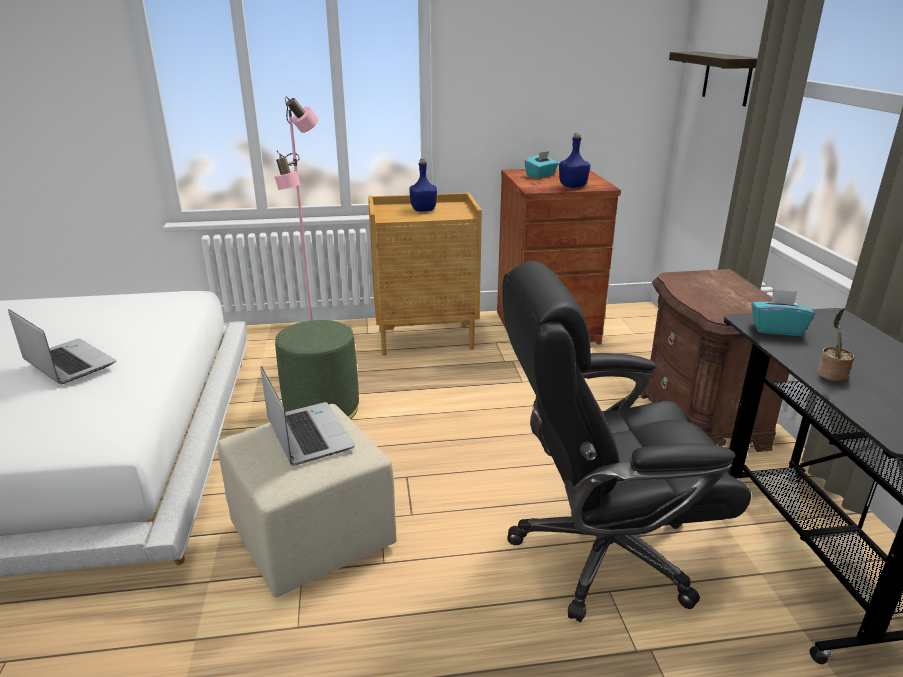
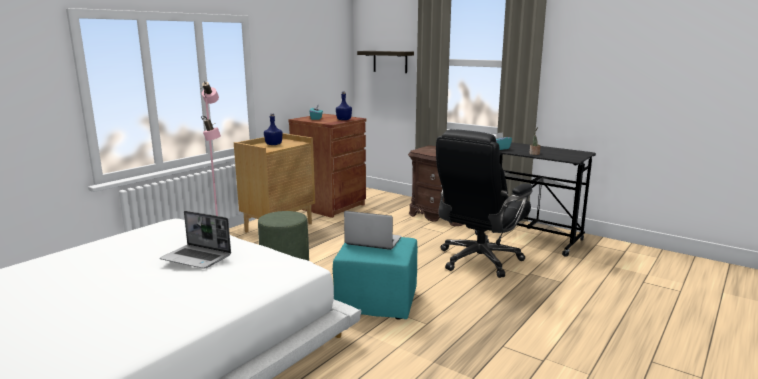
camera: 45 degrees left, 10 degrees down
(68, 363) = (197, 258): laptop -> laptop turned 150 degrees counterclockwise
(314, 537) = (378, 302): beige ottoman -> turquoise ottoman

